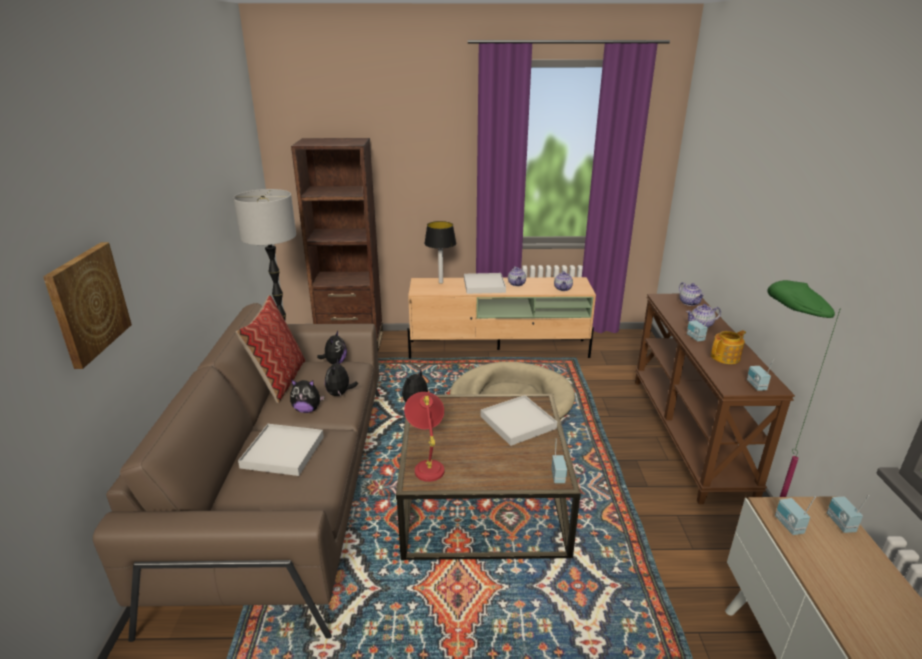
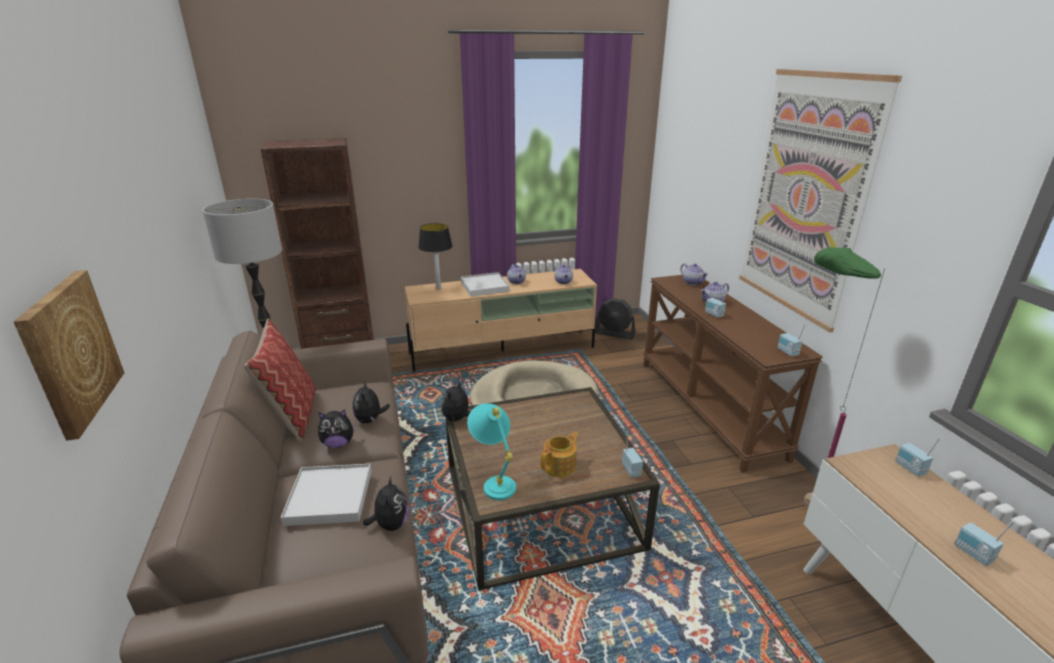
camera: 15 degrees left, 0 degrees up
(335, 363) = (351, 386): plush toy -> plush toy (390, 524)
(427, 464) = (495, 481): red table lamp -> turquoise table lamp
(518, 422) = (569, 421): white tray -> none
(617, 347) = (615, 333): none -> black fan
(726, 357) = (749, 329): teapot -> teapot (560, 466)
(788, 525) = (870, 479): radio -> radio (972, 554)
(796, 225) = (806, 197): none -> picture

